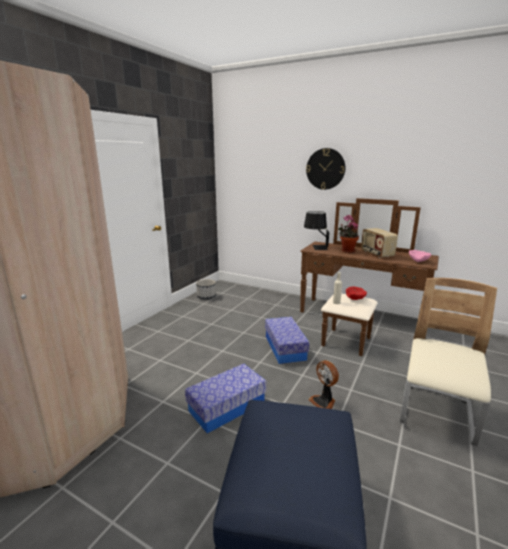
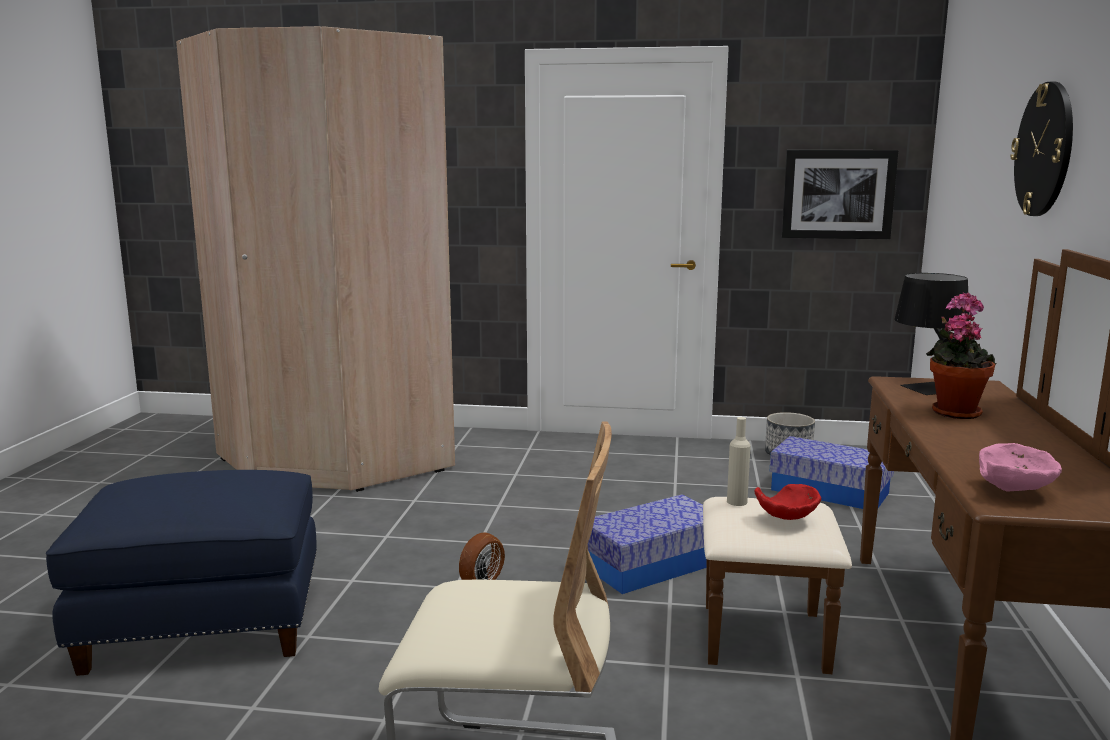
camera: 70 degrees right, 5 degrees down
(195, 187) = (838, 194): none -> picture
(227, 407) = (423, 544): storage box -> storage box (830, 491)
(376, 254) = (992, 441): radio -> none

